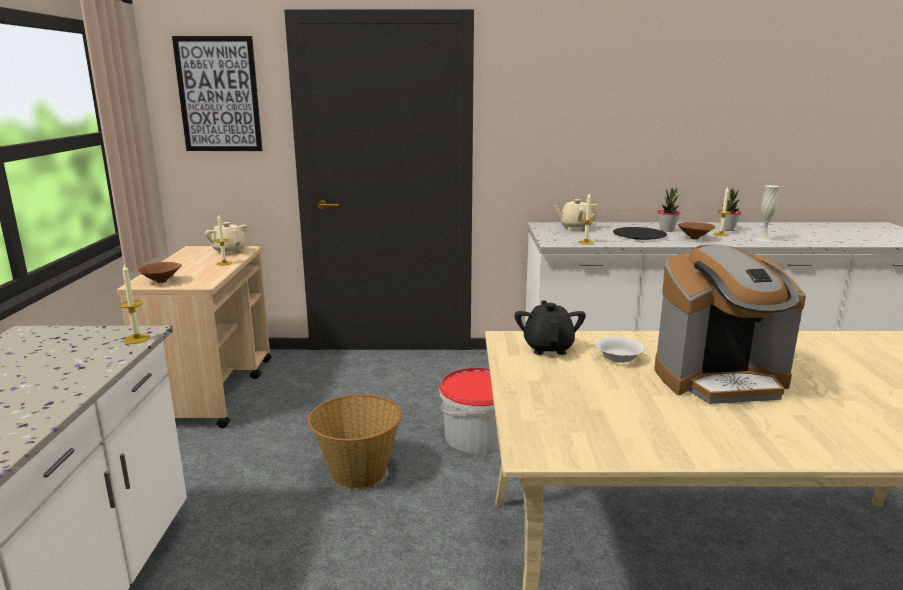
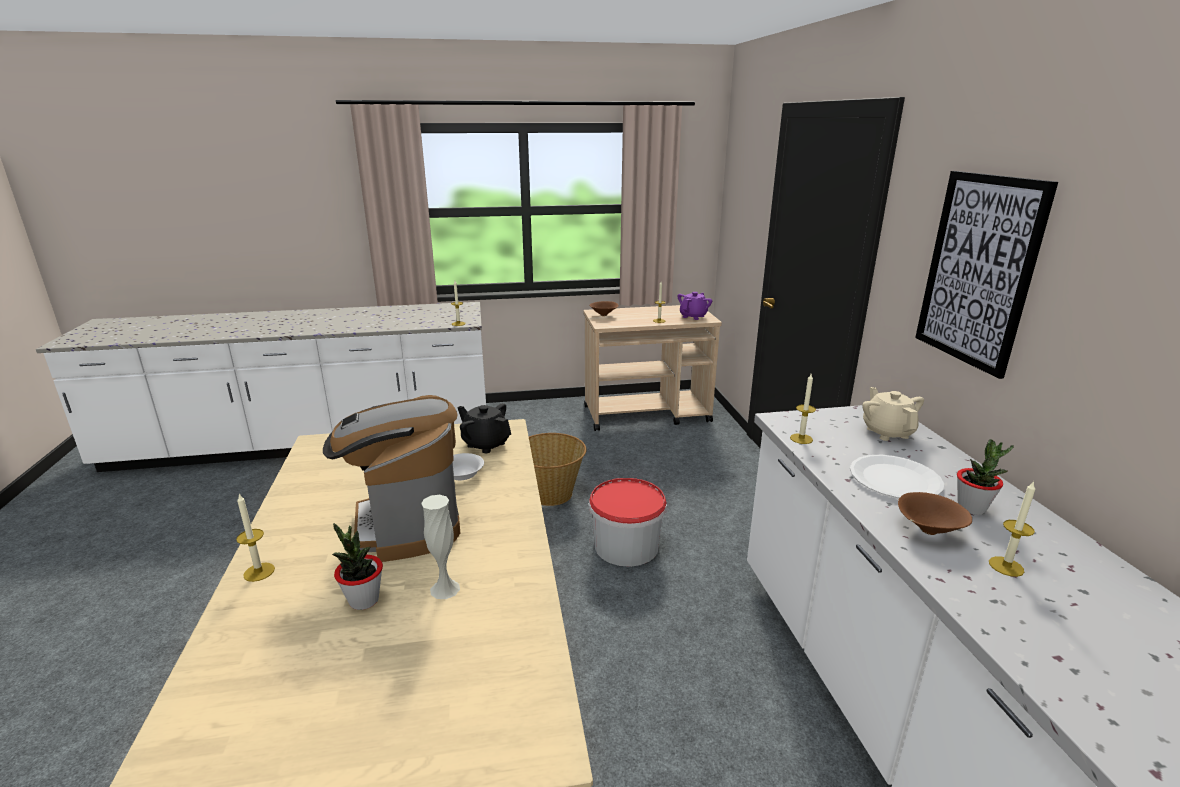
camera: 80 degrees right, 5 degrees up
(219, 95) = (746, 182): picture -> picture (978, 271)
(229, 251) = (693, 316): beige teapot -> purple teapot
(548, 347) = (485, 444): black teapot -> black teapot turned 135 degrees counterclockwise
(639, 235) = (895, 479): black plate -> white plate
(727, 229) = (1072, 581): potted plant -> potted plant (363, 600)
(763, 239) = (1018, 620): white vase -> white vase (445, 589)
(846, 447) = (259, 572): none -> candle

